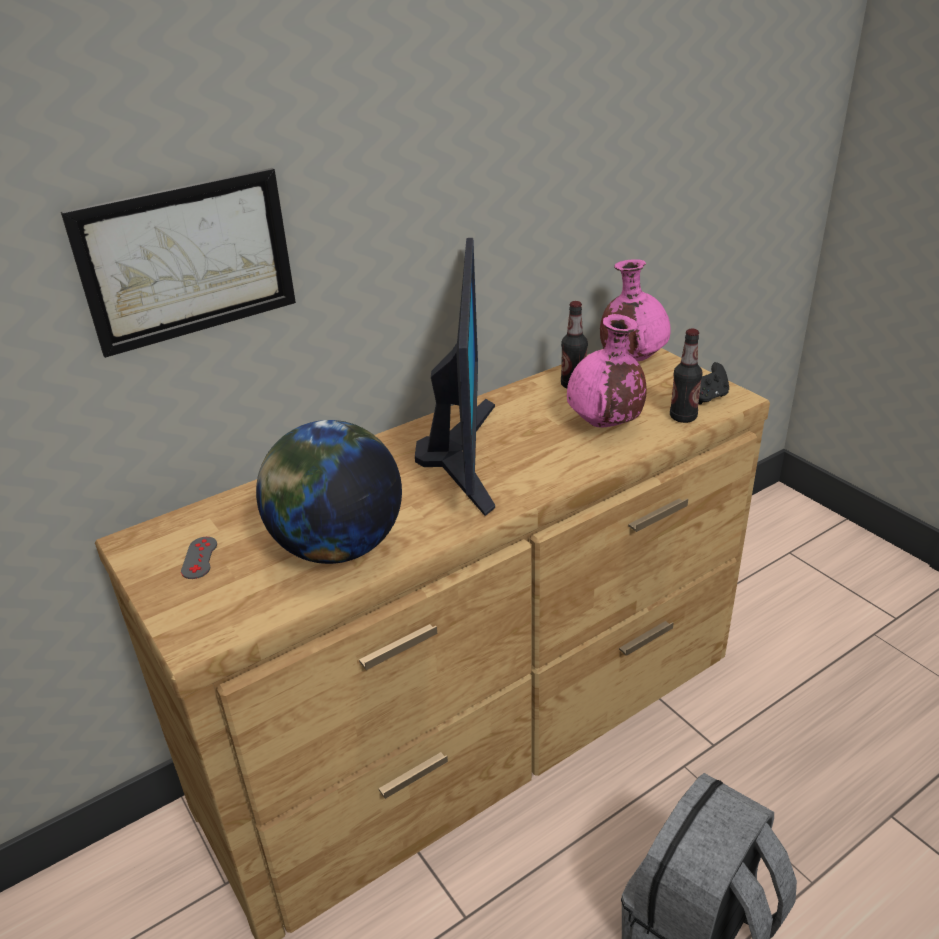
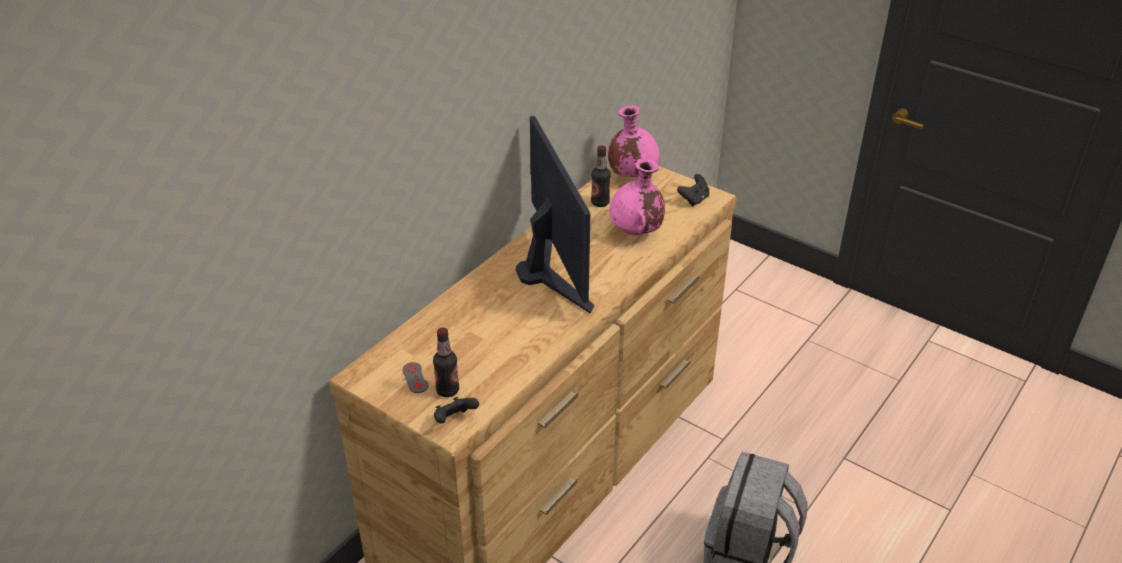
camera: 20 degrees left, 5 degrees up
(188, 260) = (381, 176): picture -> none
(209, 627) = (454, 420): none -> black game controller
(337, 547) = (504, 352): globe -> none
(683, 417) = (685, 218): bottle -> bottle (447, 390)

